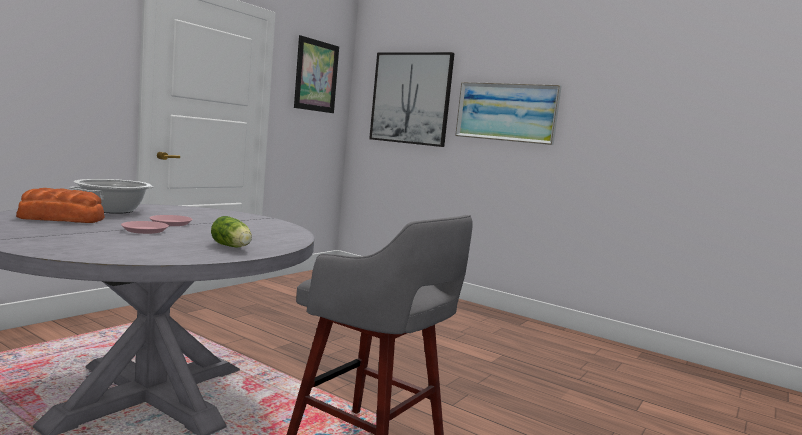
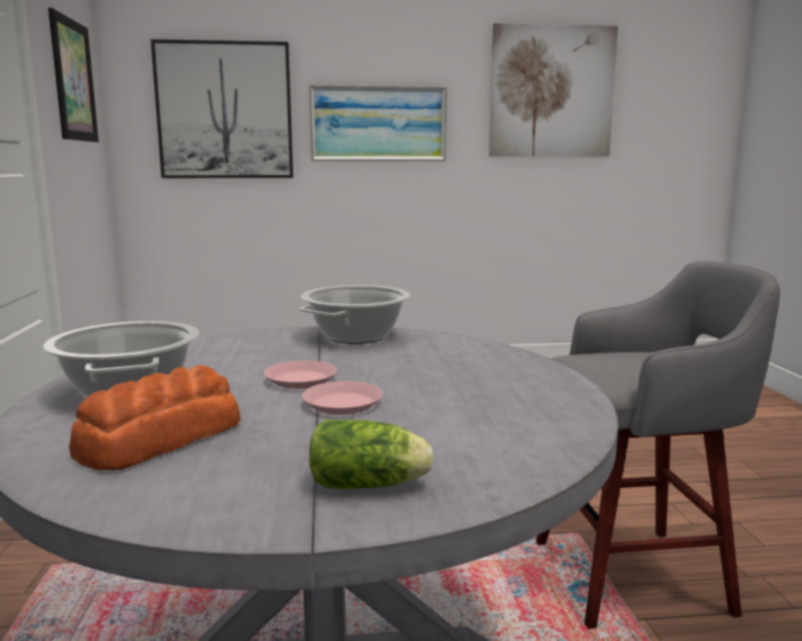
camera: 40 degrees left, 5 degrees up
(232, 247) = (513, 382): lettuce -> lettuce (371, 485)
(265, 223) = (356, 337): none -> cooking pot
(657, 92) = (552, 92): none -> picture

